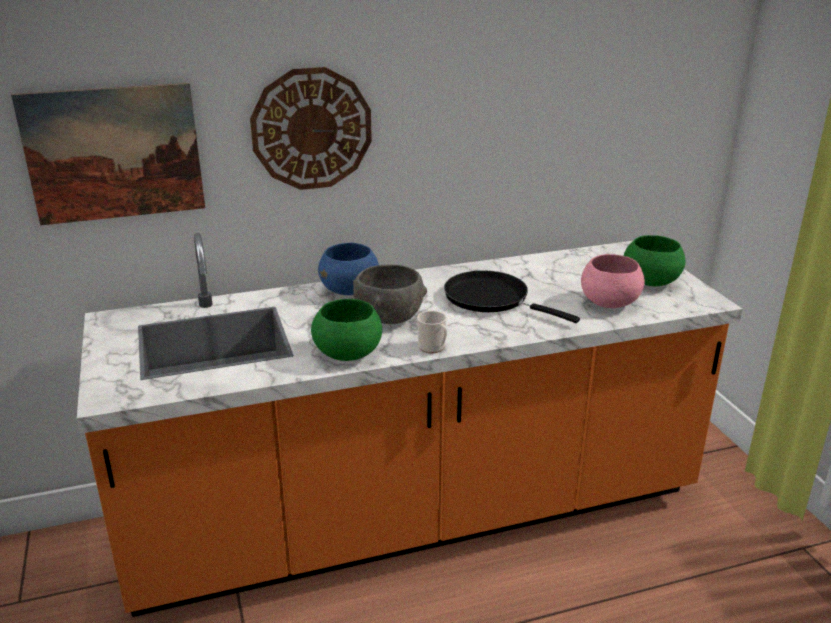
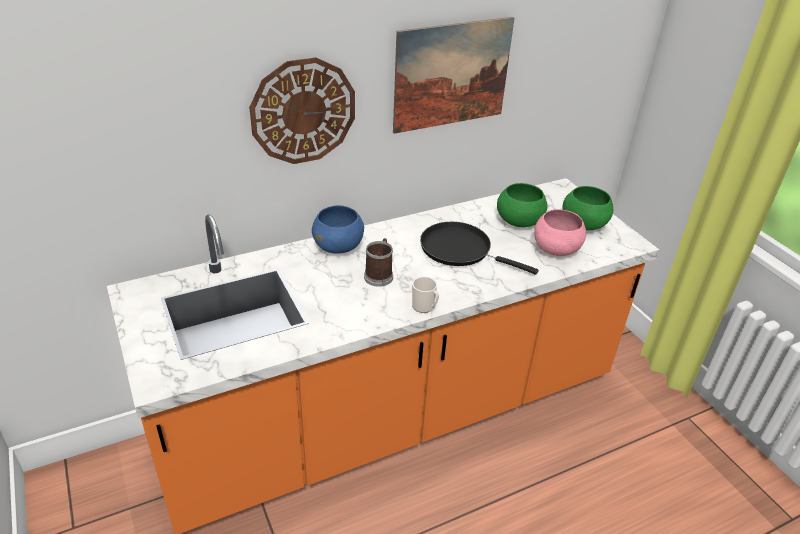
camera: 10 degrees left, 10 degrees up
(114, 154) = (126, 147): picture -> picture (452, 75)
(347, 354) = (355, 318): green bowl -> green bowl (519, 222)
(389, 317) = (379, 275): grey bowl -> mug

